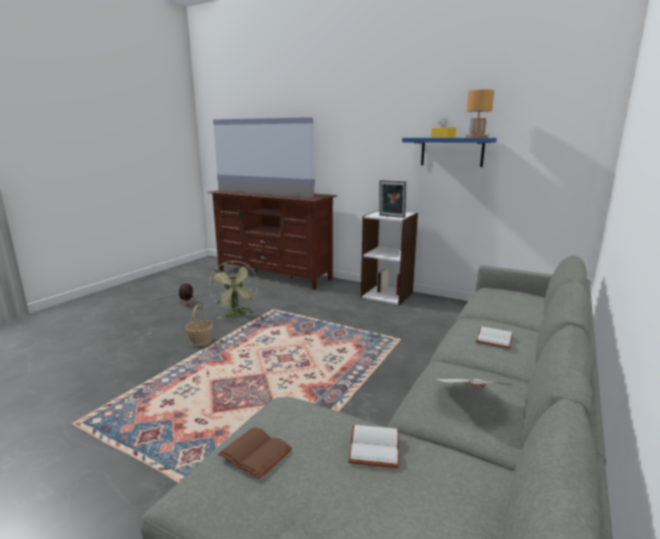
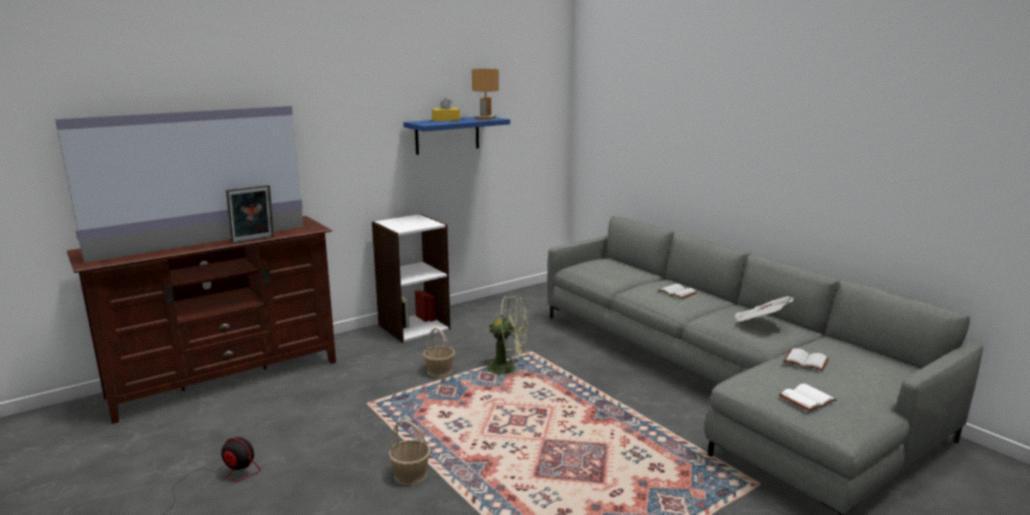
camera: 65 degrees left, 0 degrees up
(237, 315) = (353, 434): green fan -> green fan (508, 368)
(257, 452) = (806, 398): brown book -> white book
(333, 317) = (439, 371): none -> basket
(391, 216) = (424, 225): picture frame -> picture frame (253, 240)

